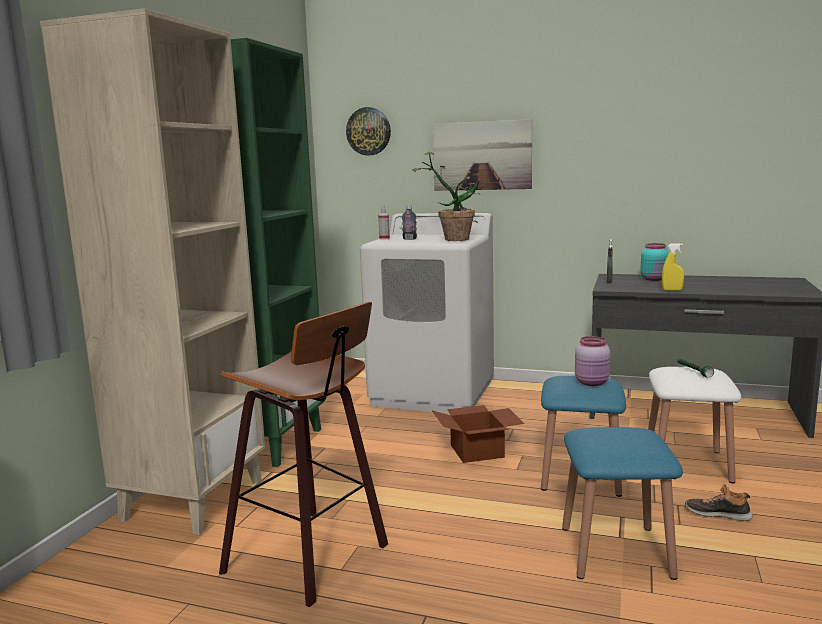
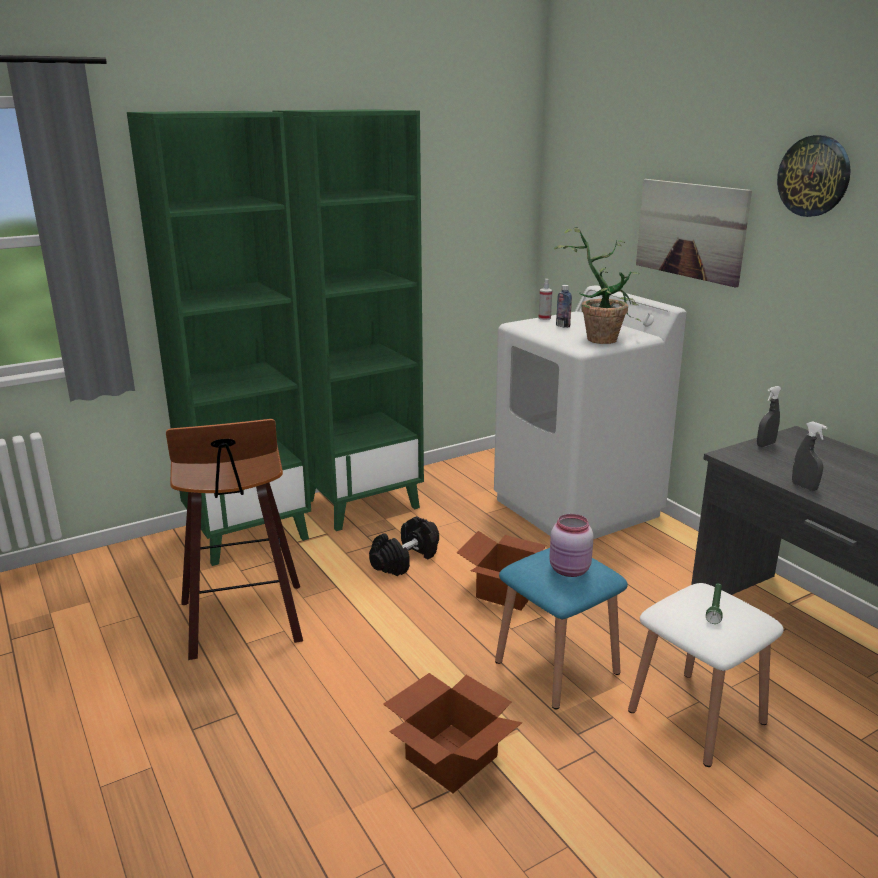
camera: 40 degrees right, 10 degrees up
(193, 499) = (248, 534): beige bookcase -> green bookcase
(368, 131) = (585, 177): wall clock -> wall clock (814, 176)
(371, 463) = (405, 560): none -> black dumbbell
(615, 551) = (450, 755): blue stool -> cardboard box
(654, 279) = (839, 459): turquoise jar -> none
(672, 290) = (804, 487): yellow spray bottle -> grey spray bottle
(717, 513) = (618, 785): shoe -> none

